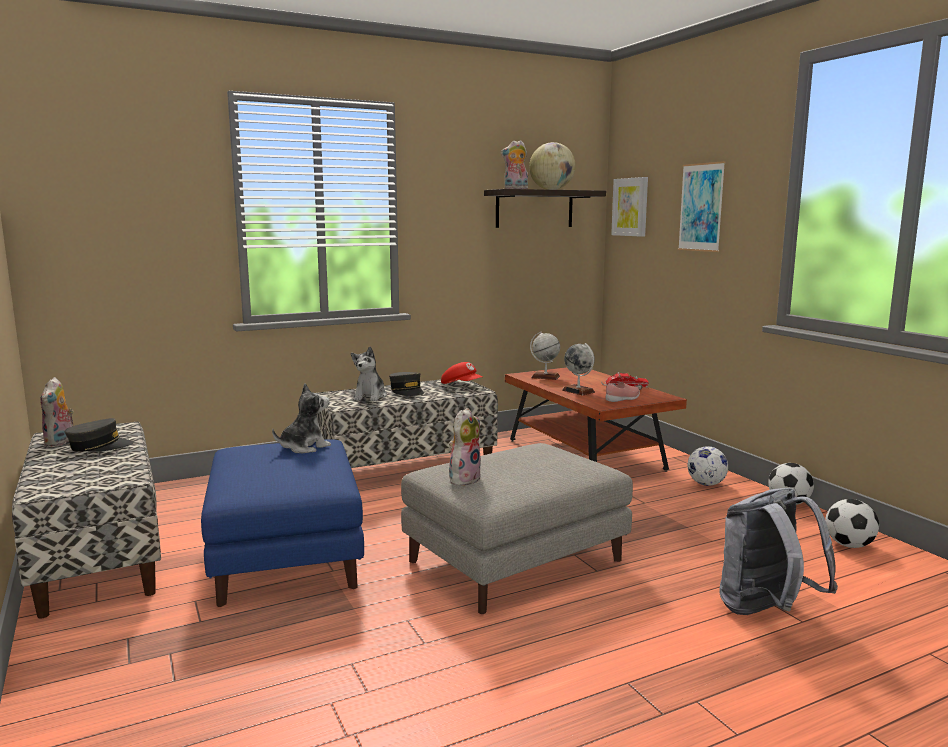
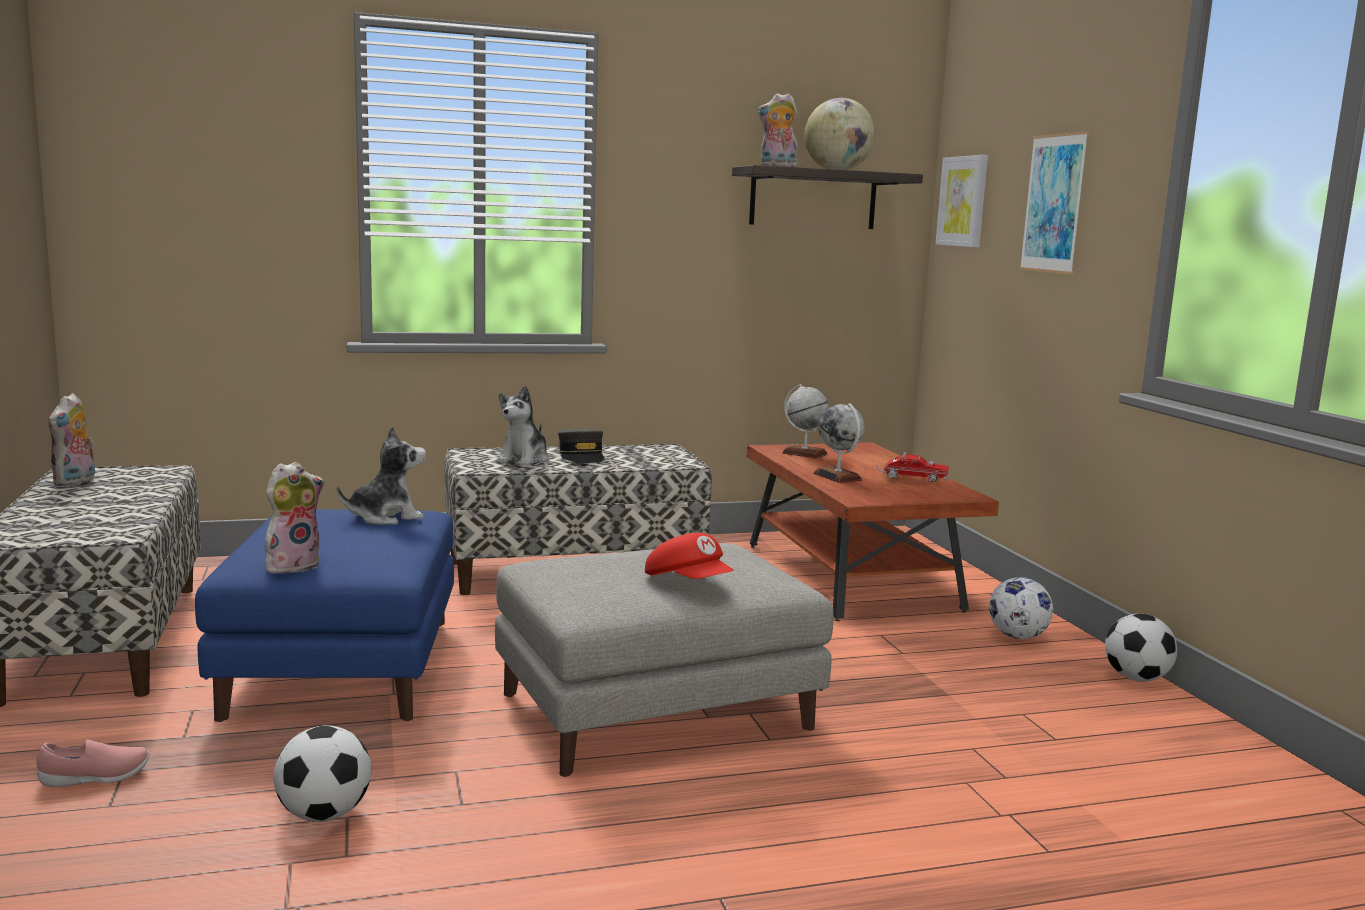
camera: 10 degrees right, 0 degrees up
(99, 446) = (118, 491): grey cap -> none
(462, 385) = (667, 455): red cap -> red cap (689, 583)
(464, 479) = (572, 579): plush toy -> plush toy (293, 565)
(623, 399) = (897, 493): pink shoe -> pink shoe (95, 778)
(765, 611) = (997, 829): grey backpack -> none
(849, 545) = (1199, 751): football -> football (324, 815)

